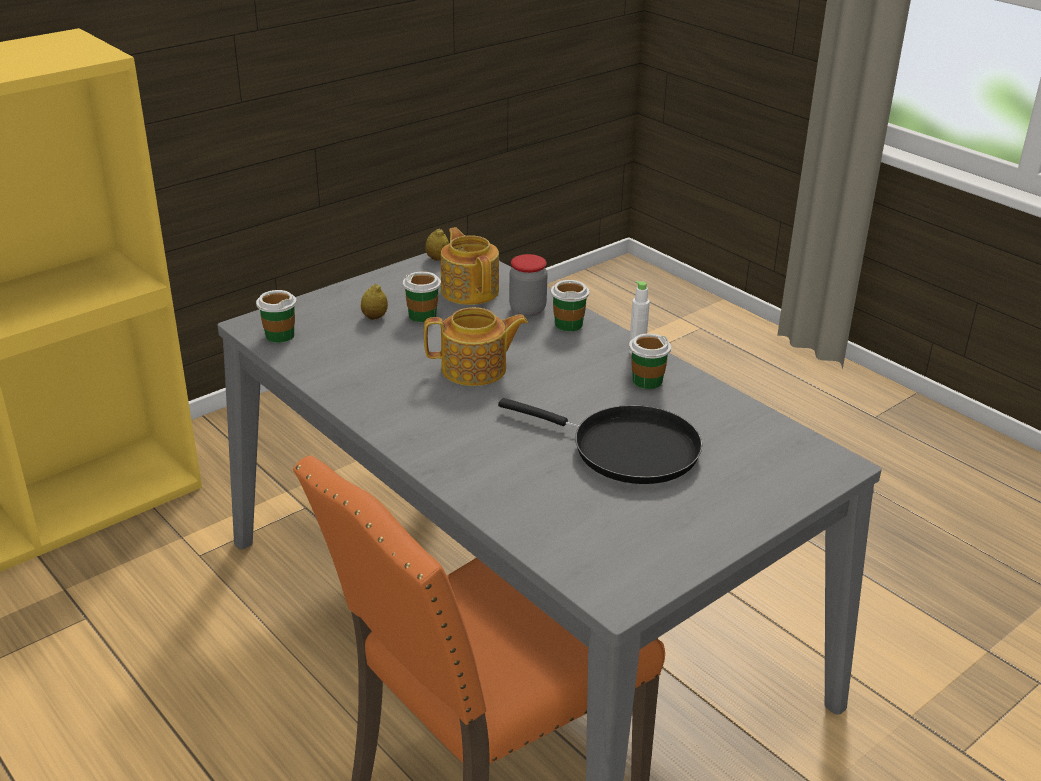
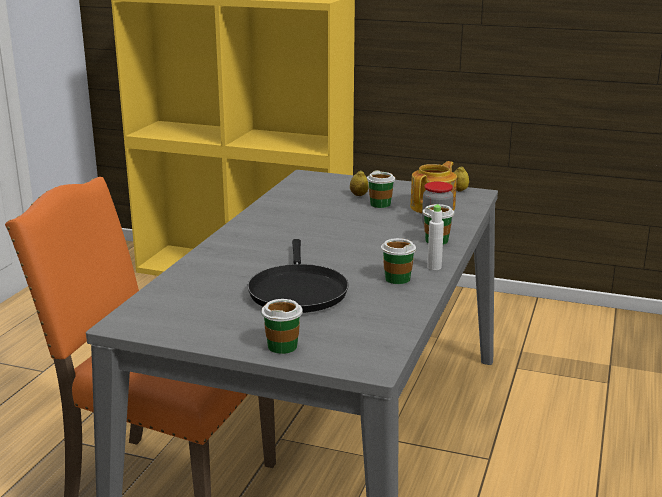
camera: 60 degrees right, 10 degrees down
(279, 335) = (303, 183): cup -> cup (282, 346)
(475, 369) = (336, 231): teapot -> none

